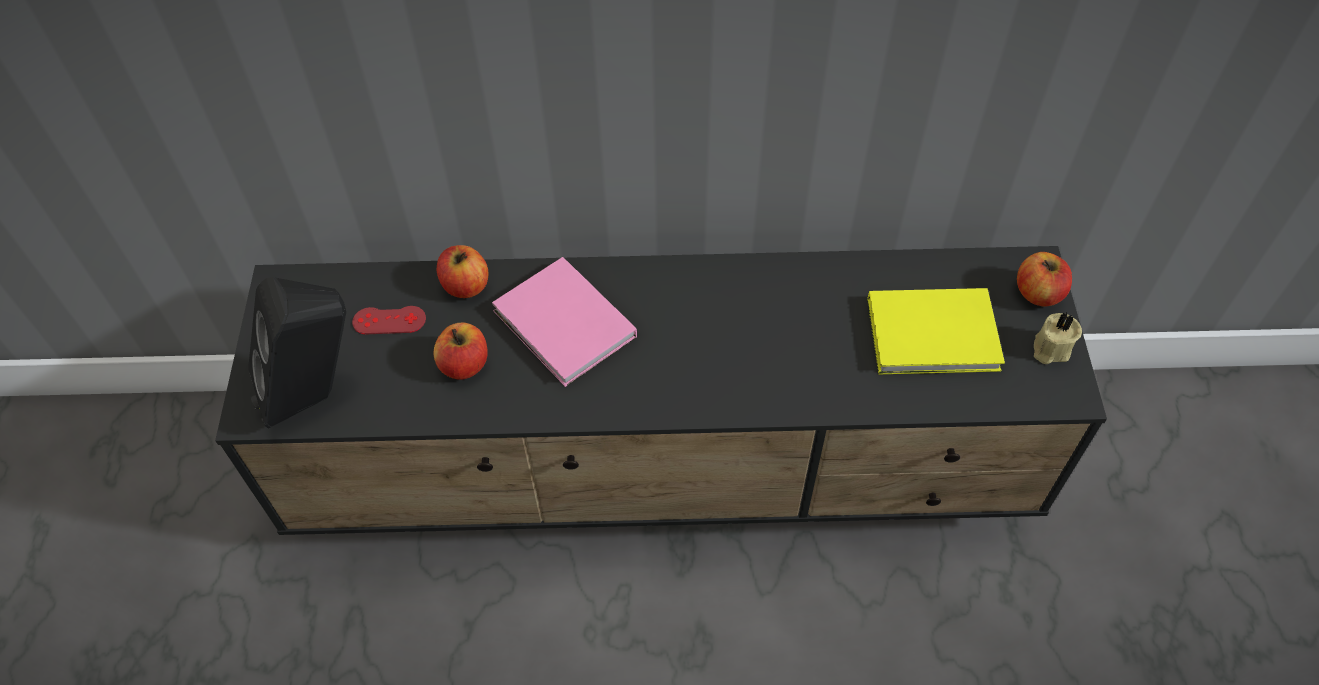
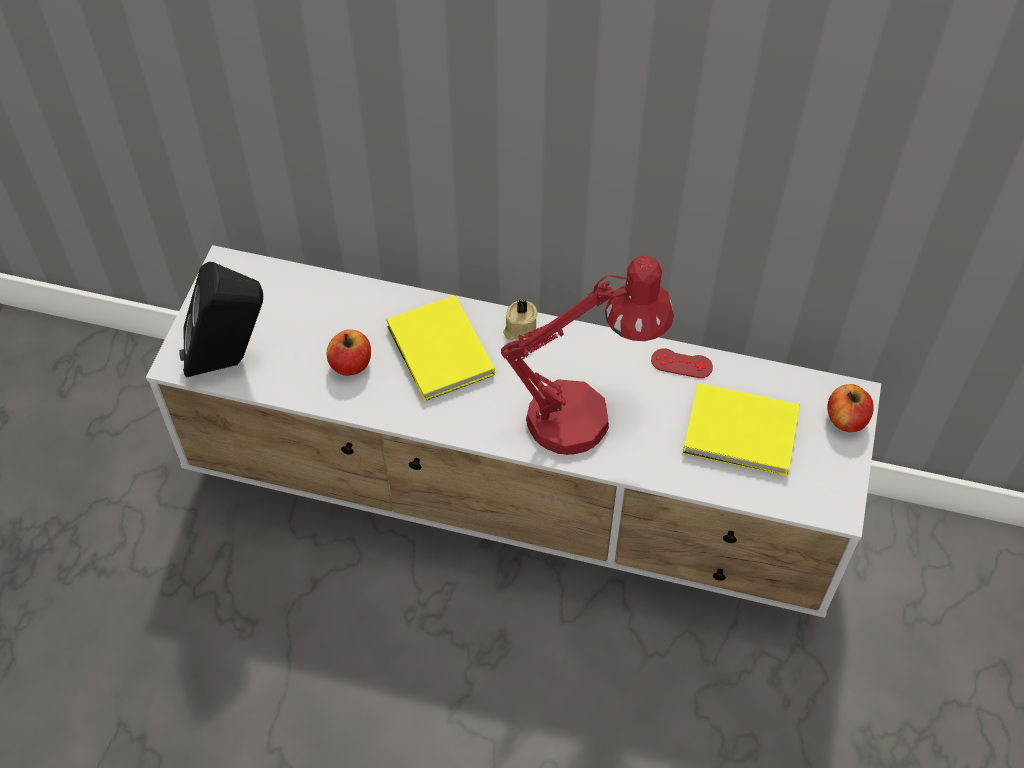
camera: 15 degrees right, 0 degrees up
(389, 320) = (303, 315): red game controller -> red game controller (681, 363)
(465, 285) = (371, 300): apple -> none
(565, 327) = (439, 353): pink book -> yellow book
(666, 470) = (515, 498): black tv stand -> white tv stand
(756, 358) = (585, 415): none -> red table lamp
(1050, 348) = (836, 468): beige candle -> beige candle (519, 329)

